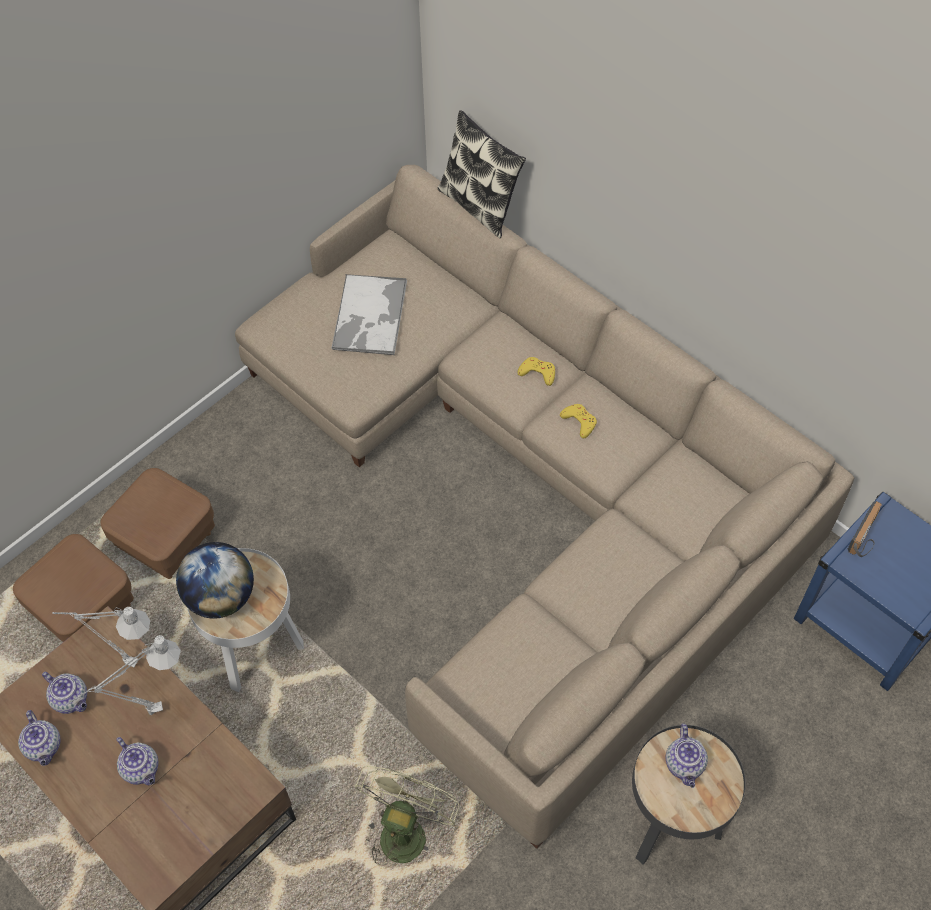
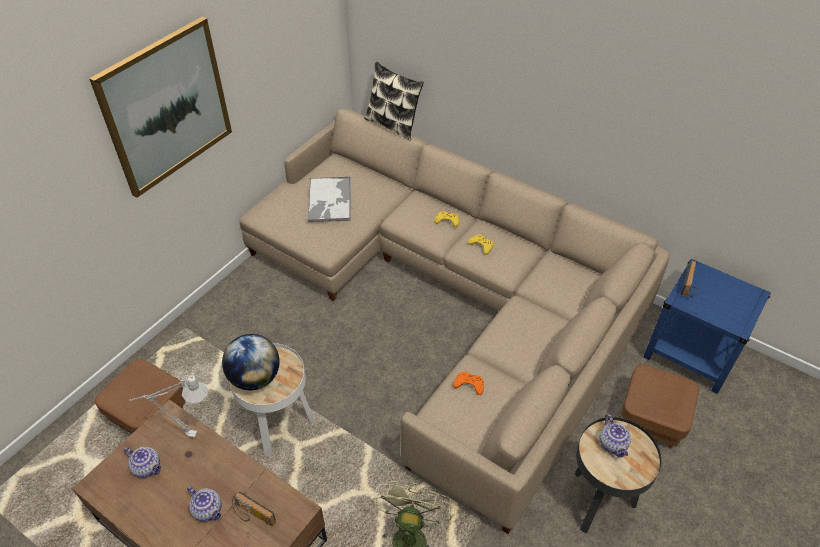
camera: 10 degrees left, 10 degrees down
(44, 747) = (129, 505): teapot -> none
(129, 203) = (166, 107): none -> picture
(144, 715) = (205, 471): grey table lamp -> none
(167, 540) = (205, 362): brown ottoman -> brown ottoman (651, 419)
(196, 785) = (252, 516): none -> radio
(513, 642) = (469, 384): none -> orange game controller

